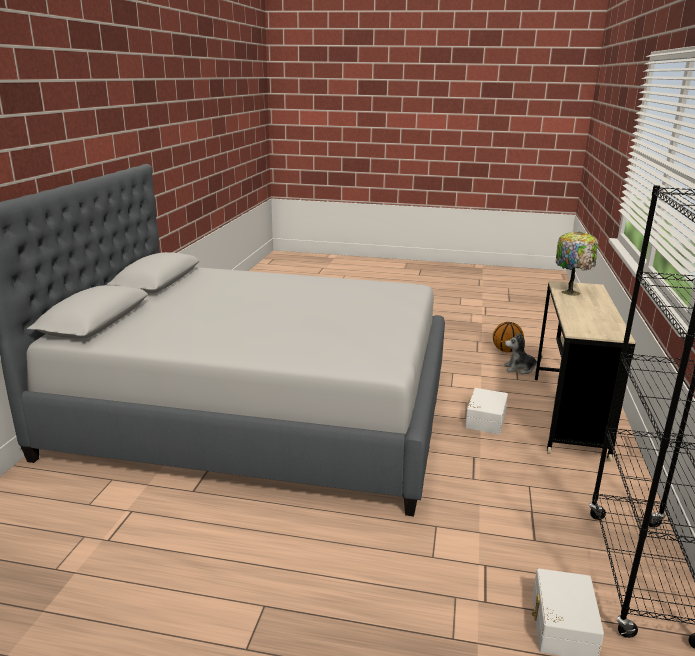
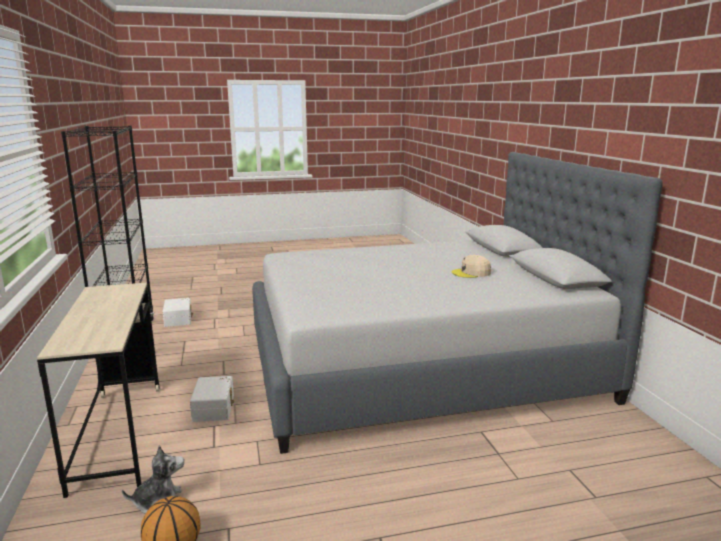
camera: 155 degrees right, 5 degrees down
(216, 296) = (471, 273): none -> beige cap
(571, 292) = (103, 331): table lamp -> none

